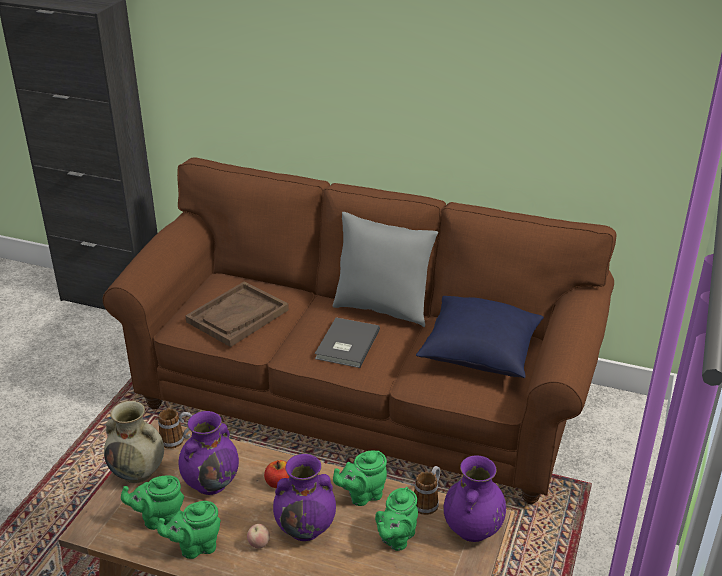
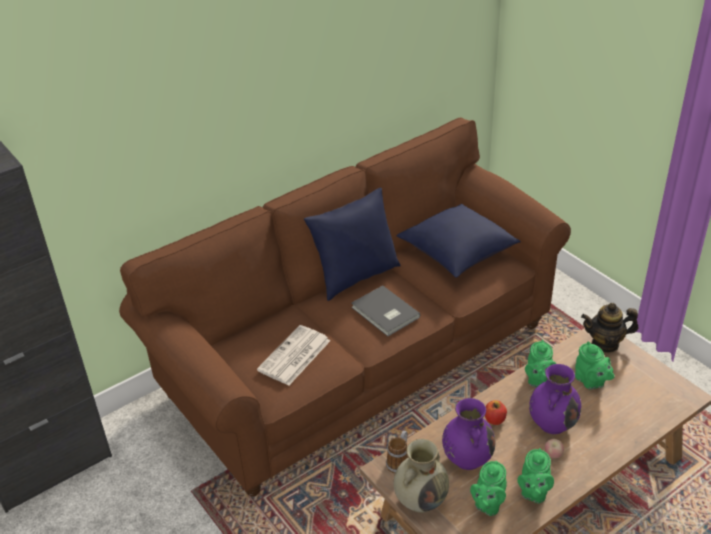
camera: 55 degrees left, 5 degrees up
(237, 316) = (294, 356): brown tray -> newspaper
(382, 308) = (355, 276): grey pillow -> blue pillow
(428, 502) = (566, 352): mug -> none
(472, 530) = (605, 343): purple vase -> teapot

